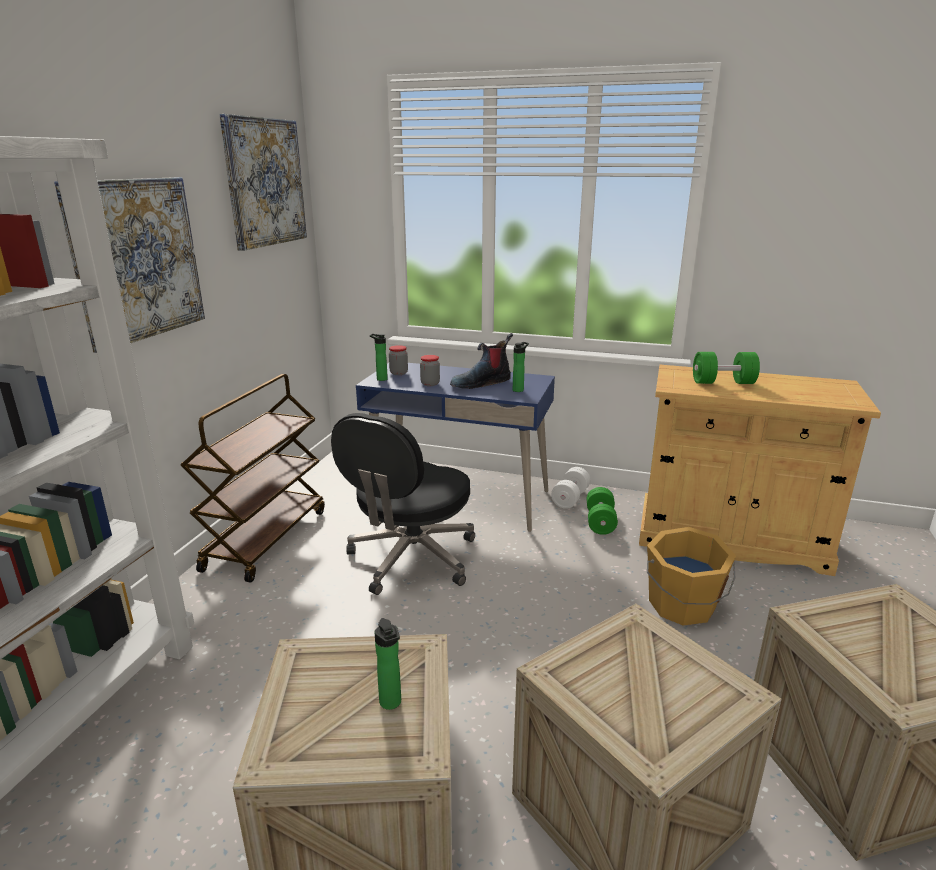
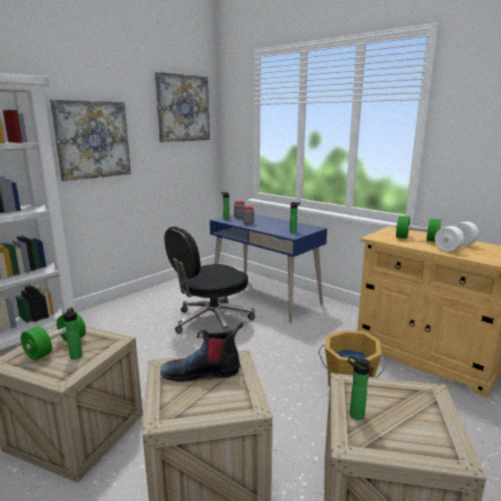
camera: 25 degrees right, 5 degrees down
(266, 539) = (151, 296): brown cart -> none
(481, 383) = (277, 226): boot -> boot (202, 372)
(570, 498) = (333, 310): white dumbbell -> white dumbbell (455, 247)
(600, 522) = (340, 327): green dumbbell -> green dumbbell (56, 347)
(859, 659) = (354, 414): none -> bottle

